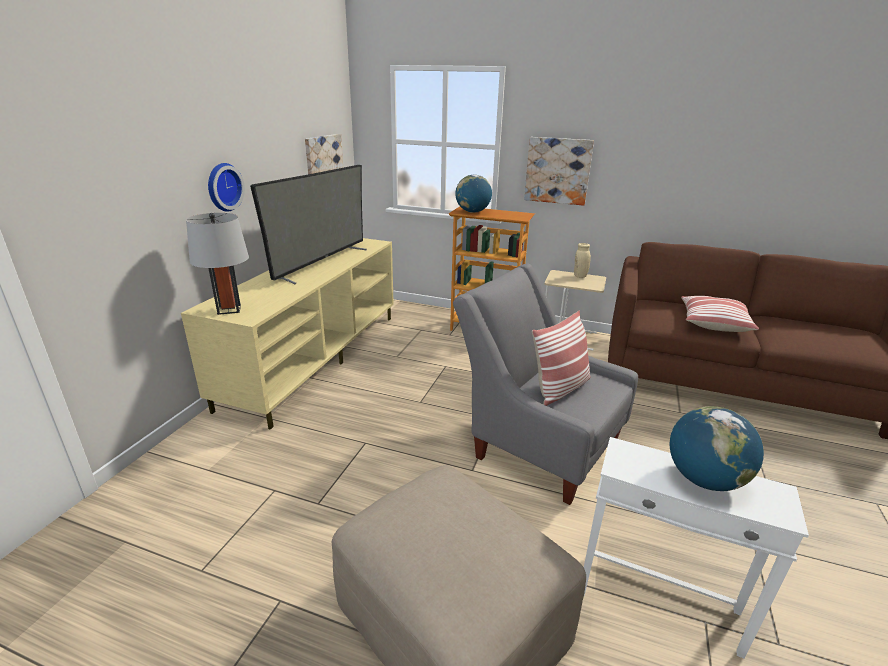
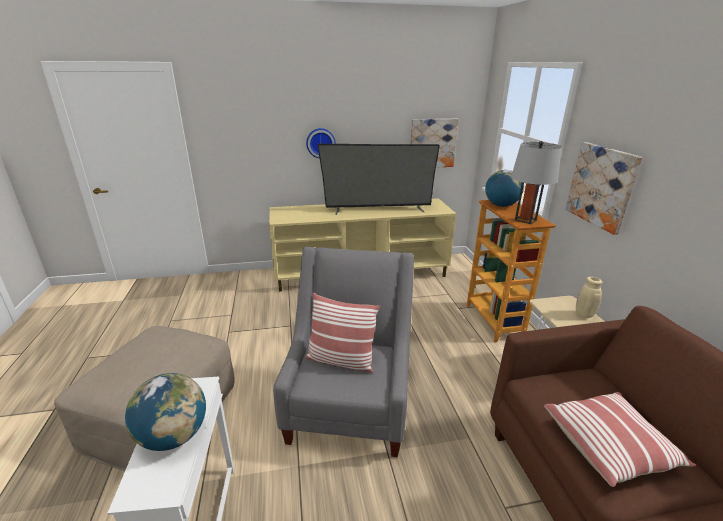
camera: 60 degrees right, 0 degrees up
(229, 309) = (283, 213): grey table lamp -> grey table lamp (525, 220)

